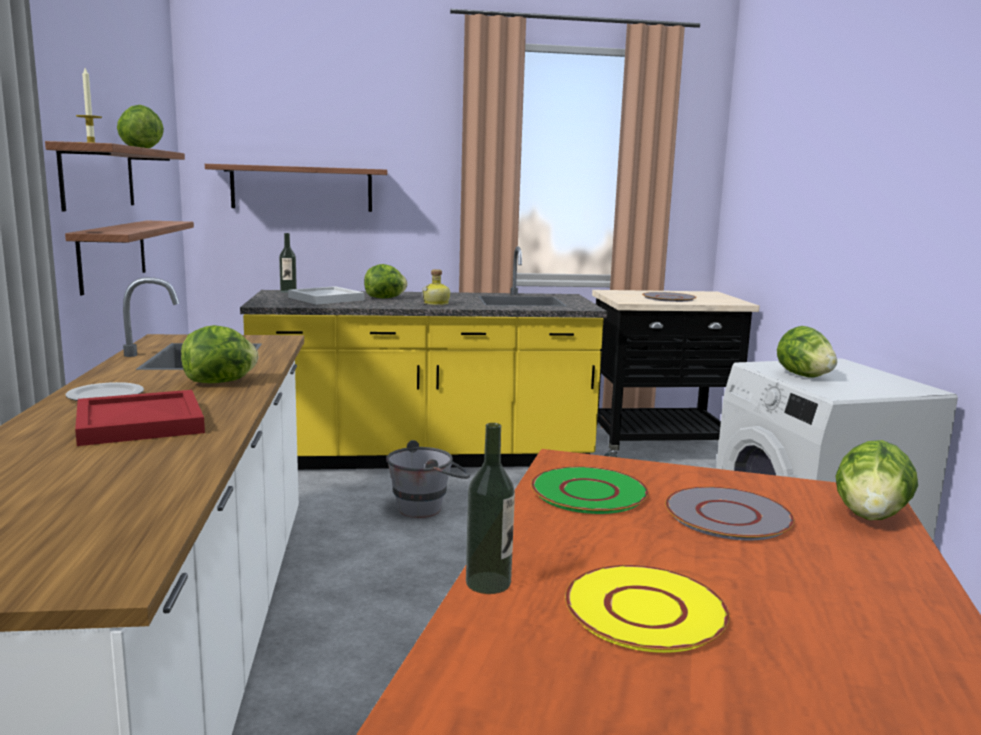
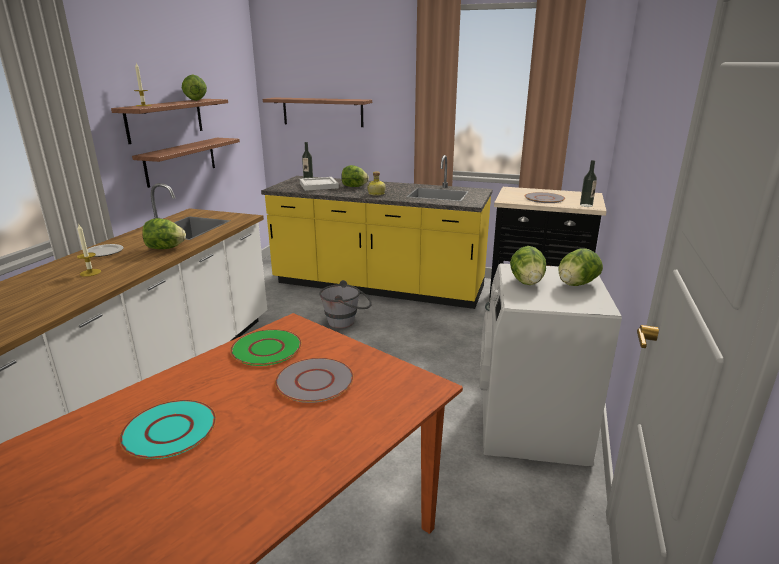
camera: 25 degrees right, 10 degrees up
(142, 423) = (90, 272): red tray -> candle
(488, 583) = (129, 395): bottle -> bottle (586, 205)
(646, 610) = (170, 430): yellow plate -> turquoise plate
(871, 516) = (402, 401): lettuce -> lettuce (576, 284)

